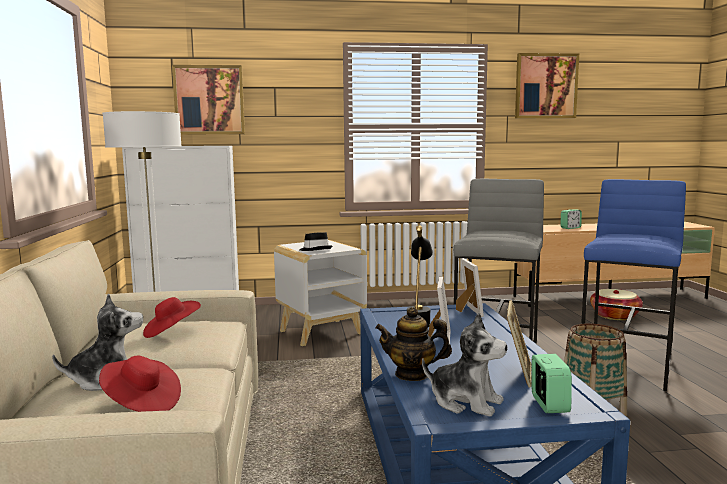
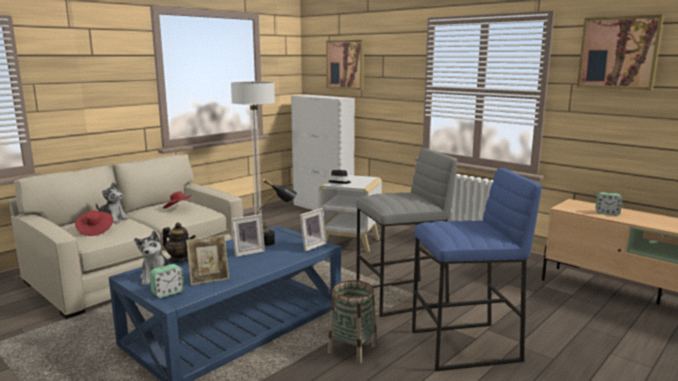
camera: 50 degrees right, 5 degrees up
(412, 374) = (180, 259): teapot -> teapot turned 150 degrees clockwise
(615, 316) = (598, 317): basket -> none

